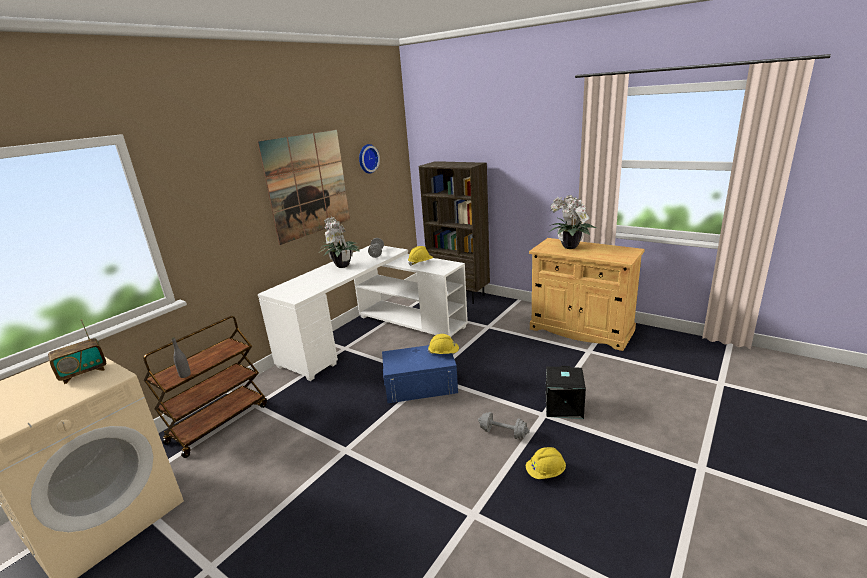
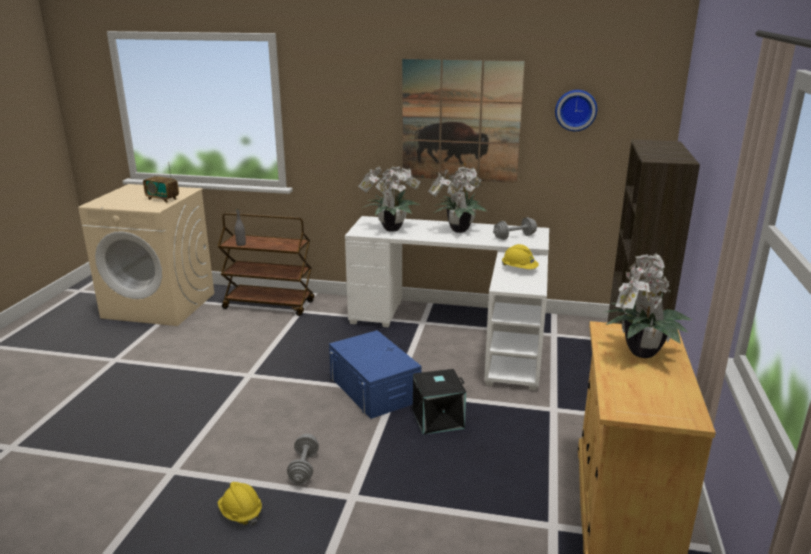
camera: 65 degrees right, 0 degrees up
(306, 286) = (390, 229): none -> potted plant
(444, 353) = (392, 368): yellow hard hat -> none
(562, 406) = (378, 512): black storage box -> black storage box (438, 418)

